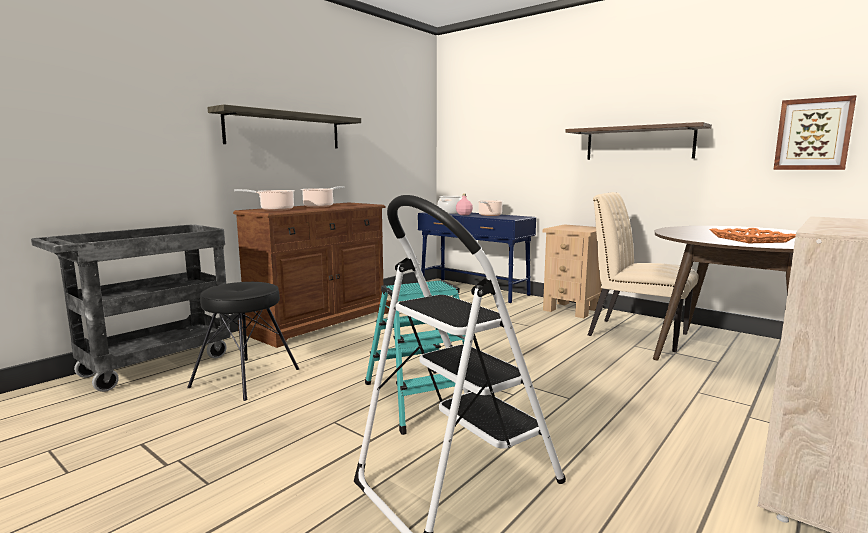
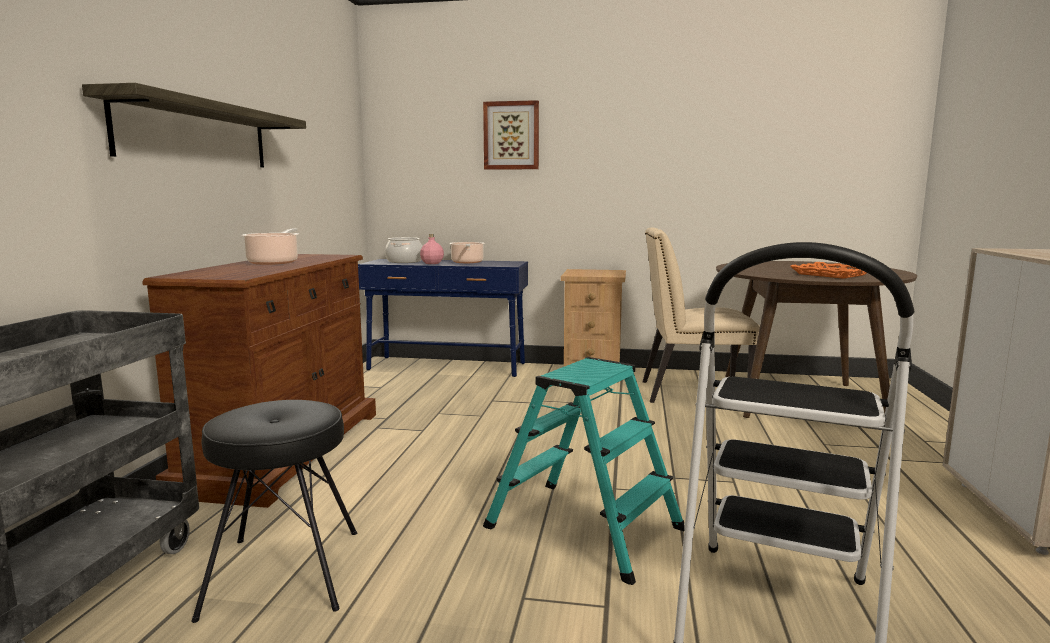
camera: 30 degrees left, 0 degrees up
(274, 209) = (222, 272): cooking pot -> none
(639, 143) = (655, 169): shelf -> none
(813, 134) = (830, 164): picture -> picture (511, 135)

